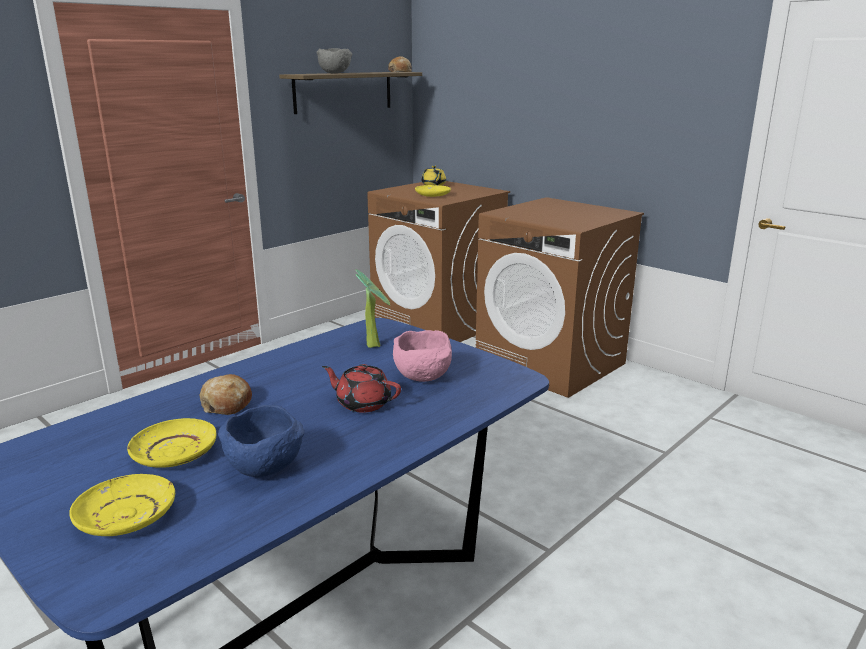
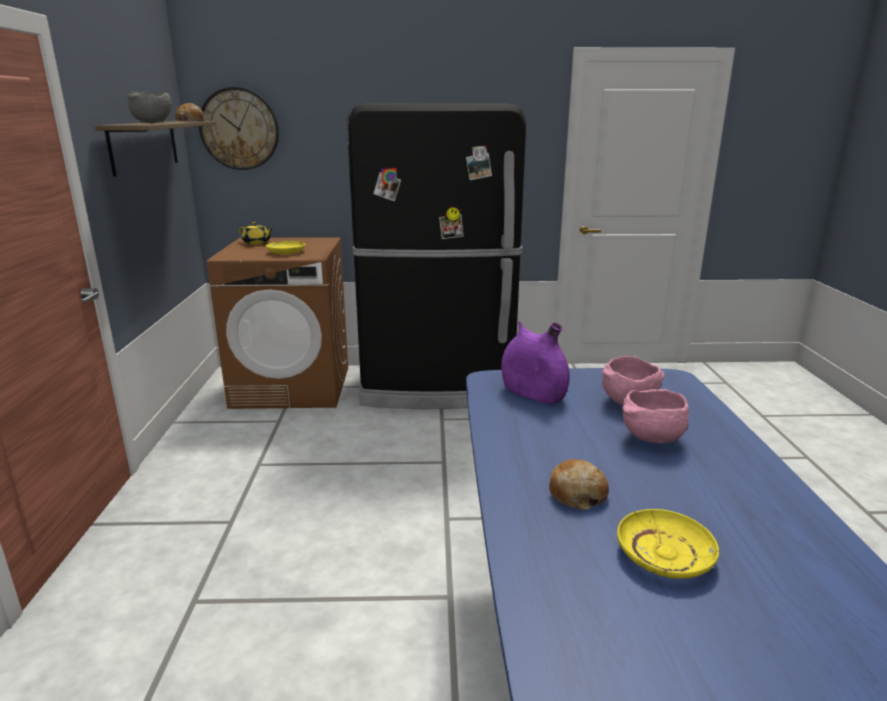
camera: 45 degrees left, 0 degrees up
(125, 516) = (788, 623): yellow plate -> none
(266, 468) = (741, 519): blue bowl -> none
(363, 403) = (651, 439): red teapot -> pink bowl
(375, 345) = (533, 394): potted plant -> purple vase
(447, 80) = (239, 129): none -> wall clock
(551, 363) = (437, 386): brown washing machine -> black fridge

